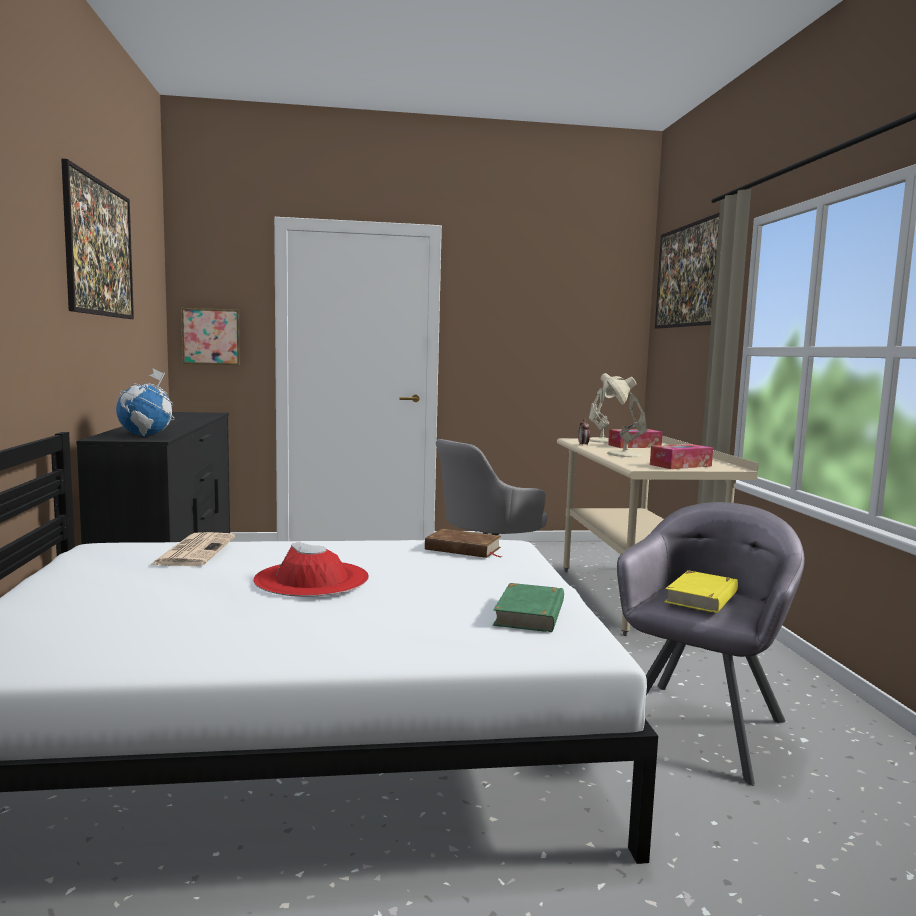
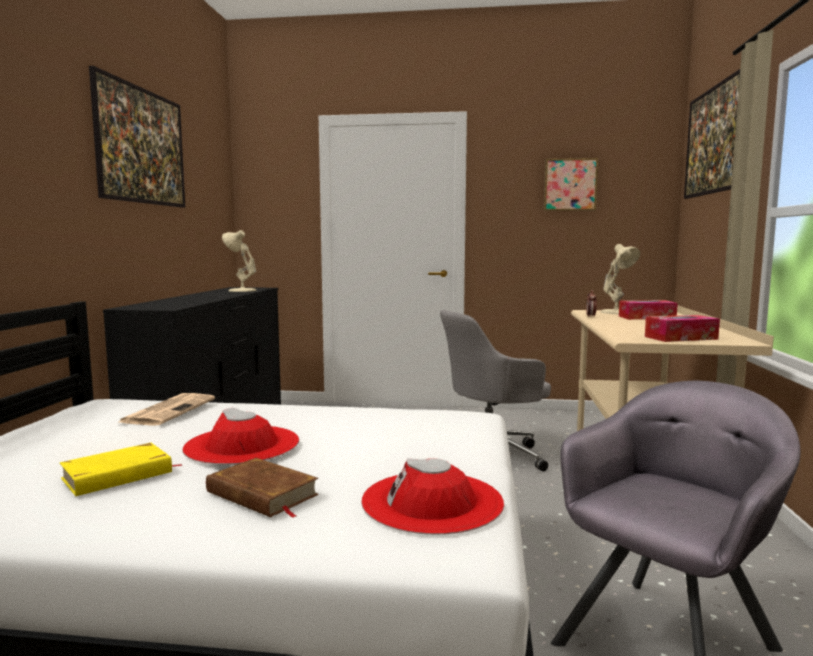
camera: 15 degrees right, 0 degrees up
(146, 435) = (168, 305): globe -> none
(211, 336) = (269, 223): picture -> picture (569, 185)
(463, 549) = (421, 420): brown book -> brown book (262, 494)
(530, 613) = (432, 502): green book -> red hat
(623, 454) = (624, 326): beige table lamp -> beige table lamp (241, 290)
(702, 597) = (663, 494): yellow book -> yellow book (118, 475)

